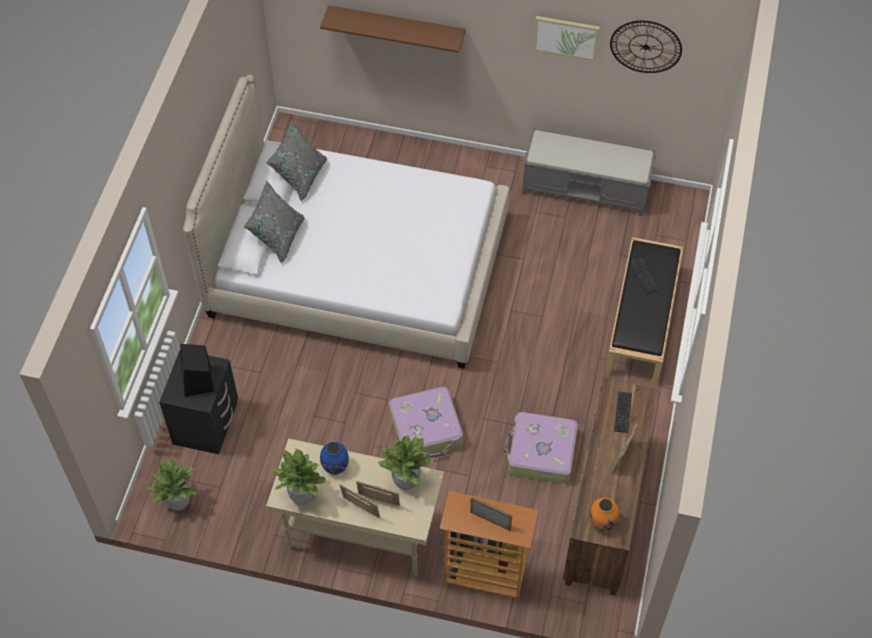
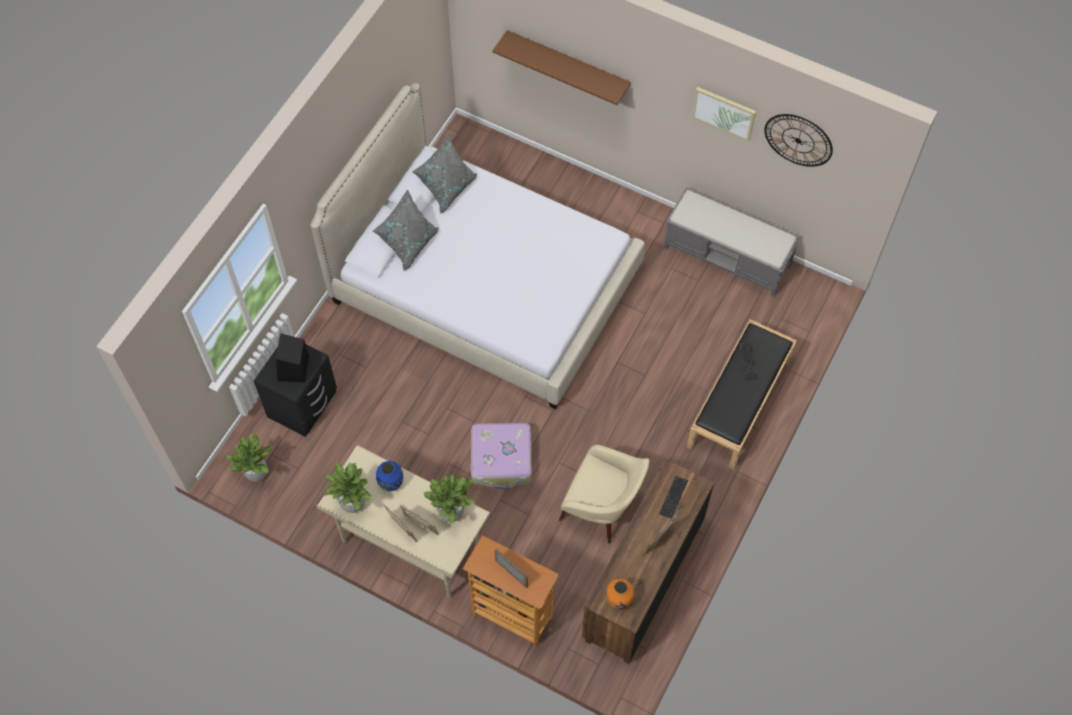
camera: 15 degrees right, 5 degrees up
(541, 453) = (602, 509): suitcase -> beige armchair

